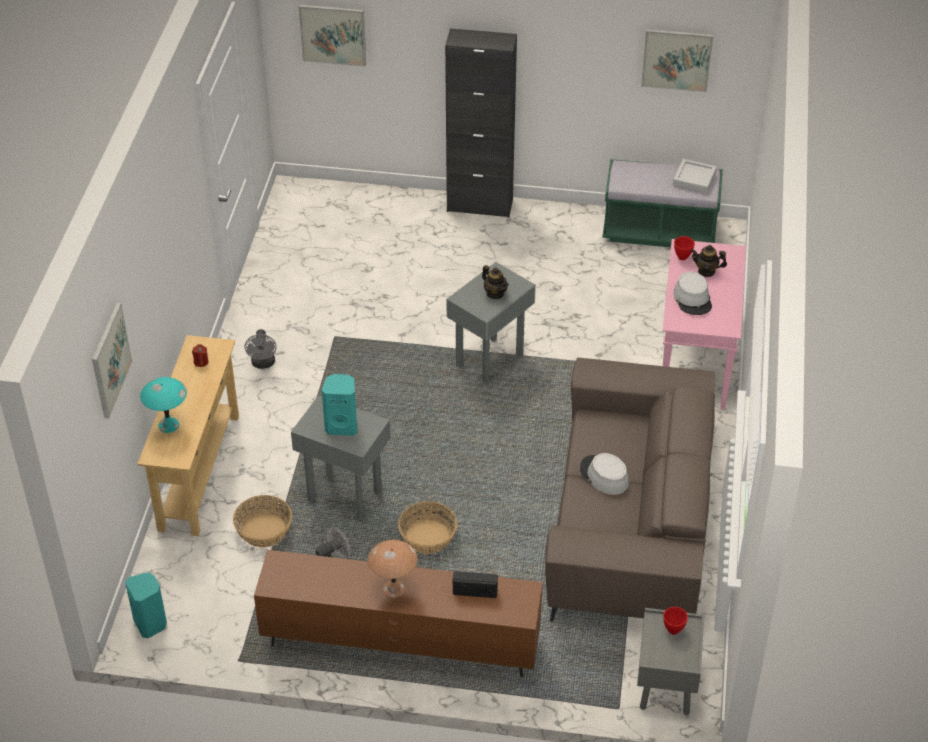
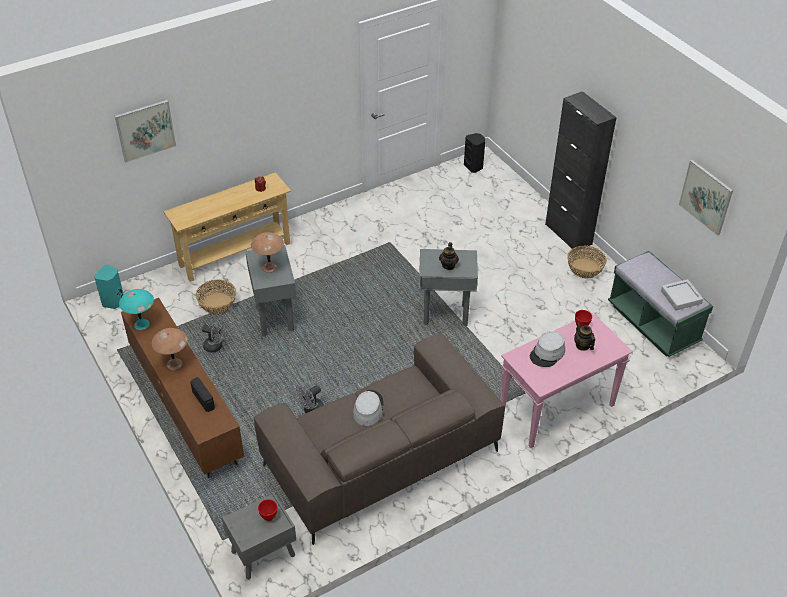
camera: 50 degrees right, 0 degrees up
(168, 425) = (201, 205): turquoise table lamp -> turquoise table lamp (141, 324)
(263, 364) = (338, 229): grey fan -> grey fan (311, 410)
(296, 204) = (474, 166): none -> black speaker
(333, 34) = (527, 61): picture -> none
(342, 426) = (270, 267): turquoise speaker -> brown table lamp
(427, 537) = (277, 371): basket -> basket (584, 268)

